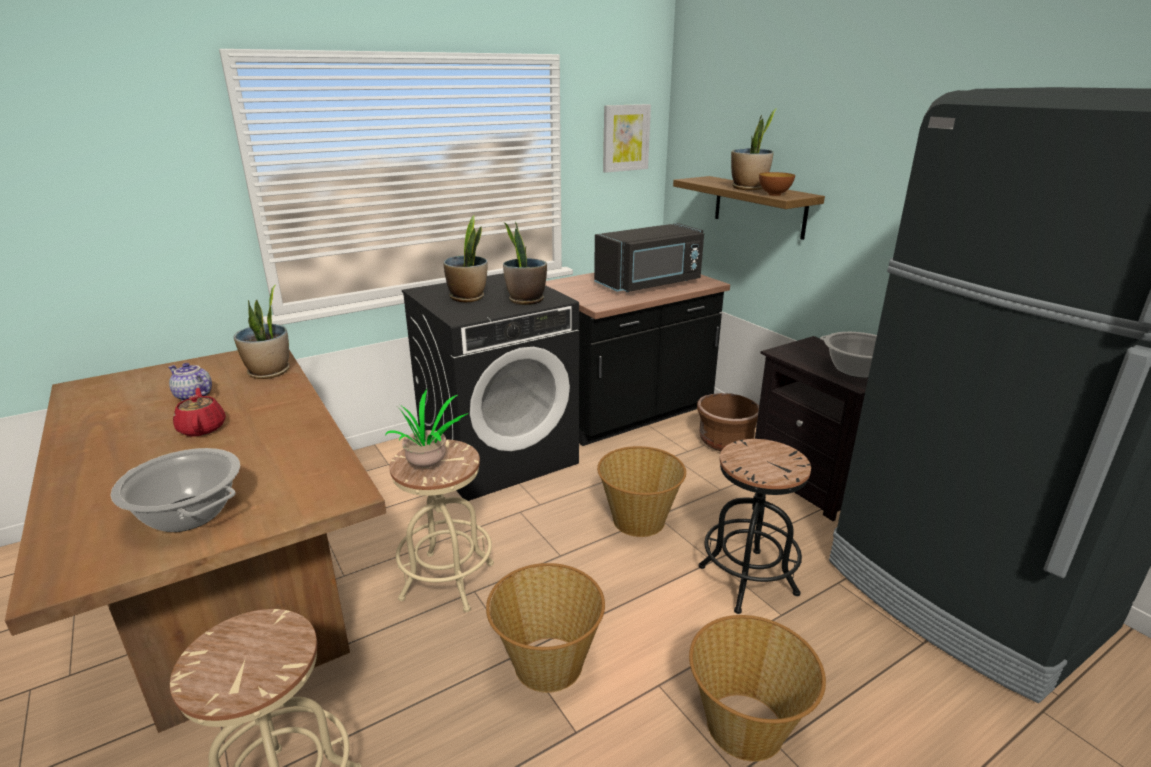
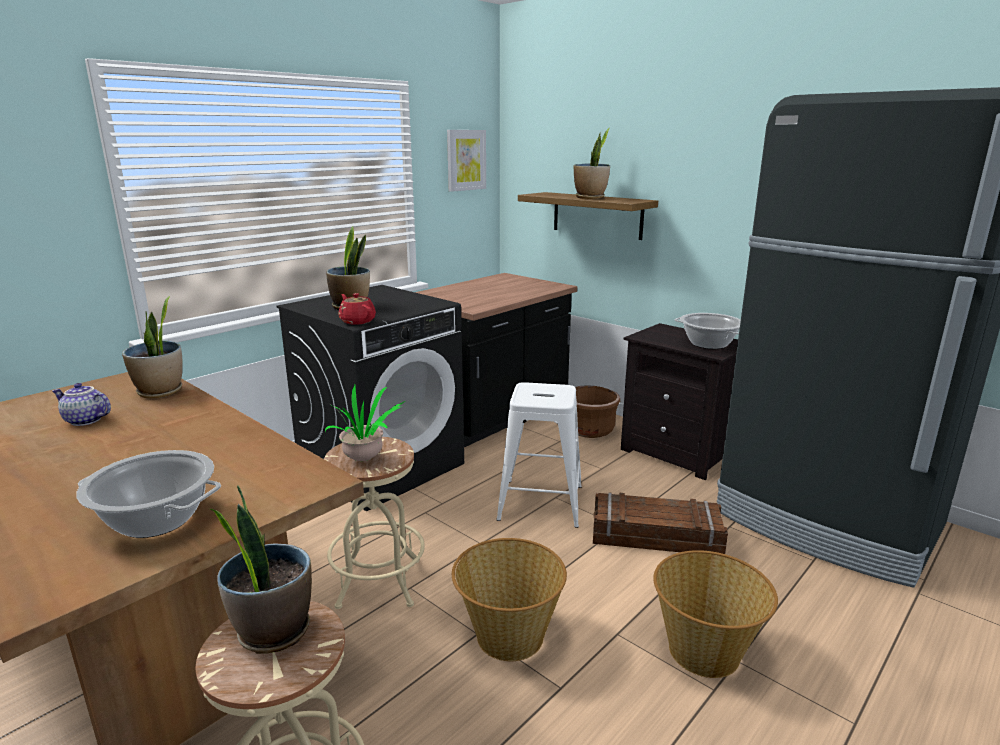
camera: 15 degrees left, 5 degrees down
(202, 428) = (117, 446): red teapot -> red teapot (357, 321)
(525, 300) = (409, 305): potted plant -> potted plant (273, 631)
(639, 520) = (540, 503): basket -> white stool
(650, 284) = (507, 290): black microwave -> none
(747, 580) = (656, 536): black stool -> crate
(774, 194) = (617, 200): bowl -> none

